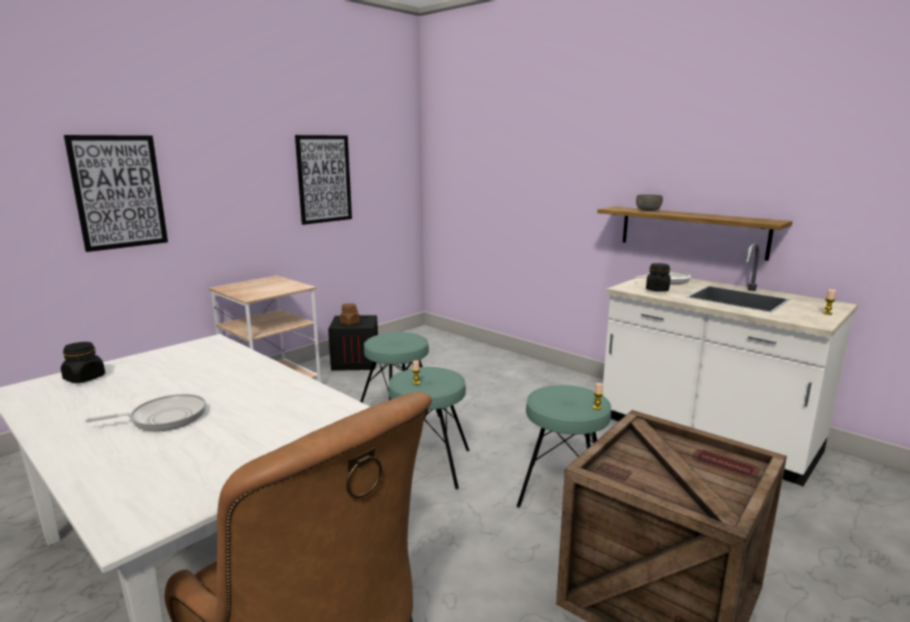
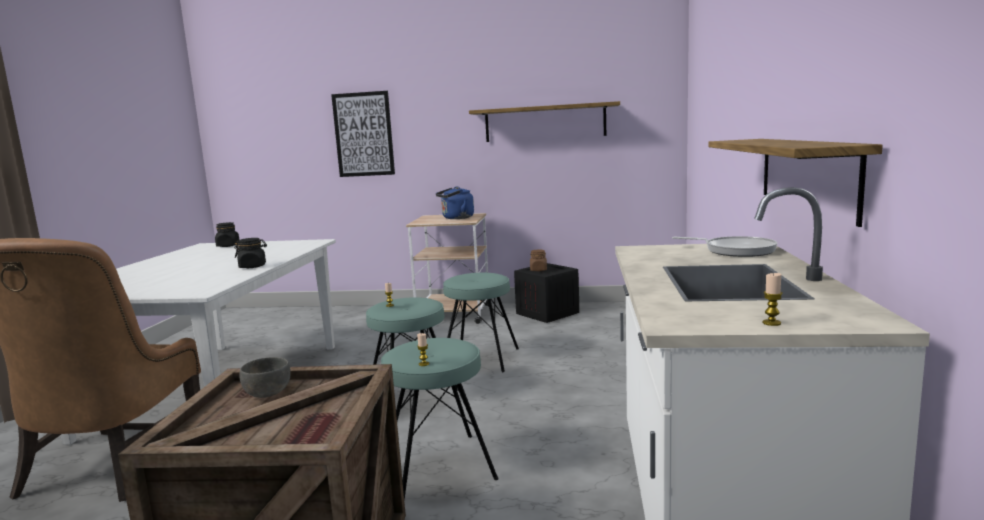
camera: 55 degrees right, 5 degrees down
(164, 418) = (181, 266): frying pan -> none
(272, 285) = (456, 218): none -> blue kettle
(324, 179) = (545, 123): picture -> shelf
(647, 210) = (753, 140): grey bowl -> grey bowl (267, 392)
(657, 289) = (667, 255): black jar -> black jar (253, 266)

